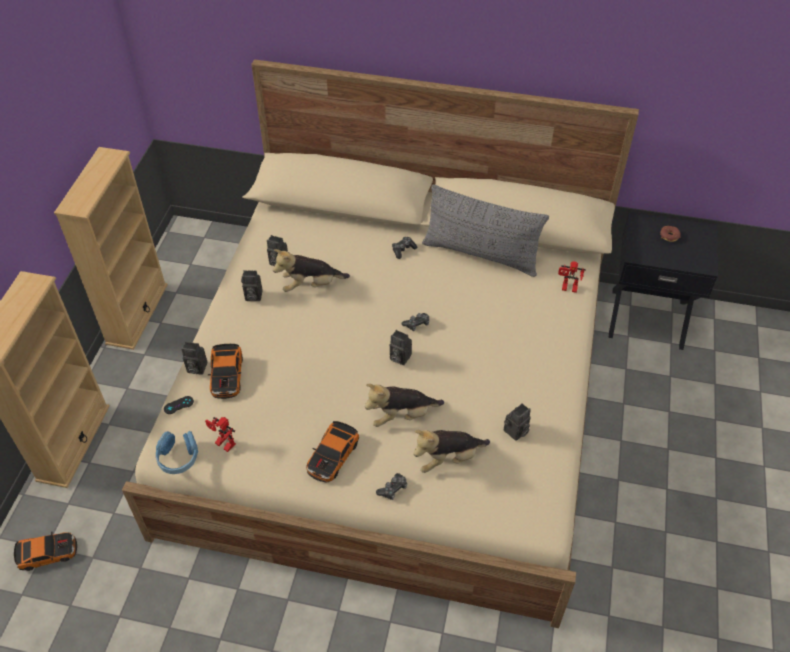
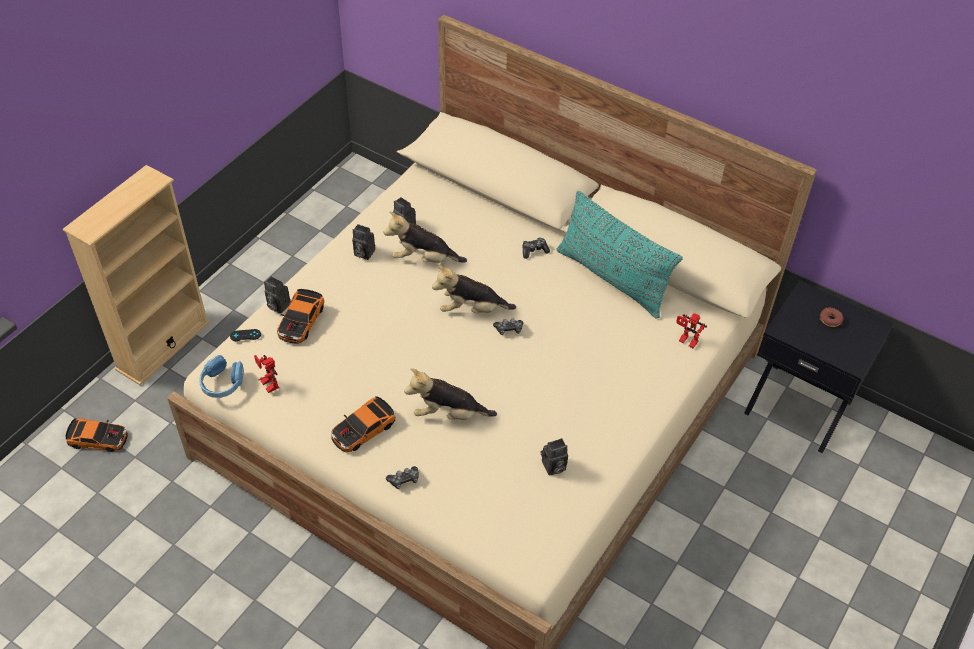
camera: 20 degrees right, 0 degrees up
(137, 314) = (274, 240): beige bookcase -> none
(398, 357) = (474, 356): camera -> none
(448, 459) = (472, 470): plush toy -> plush toy (471, 309)
(480, 254) = (612, 278): grey pillow -> turquoise pillow

